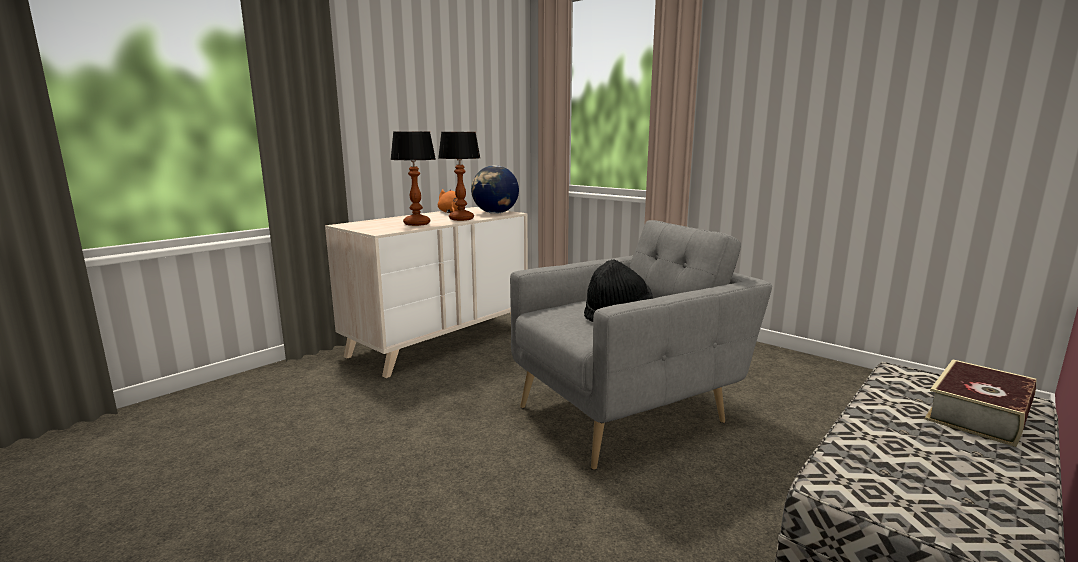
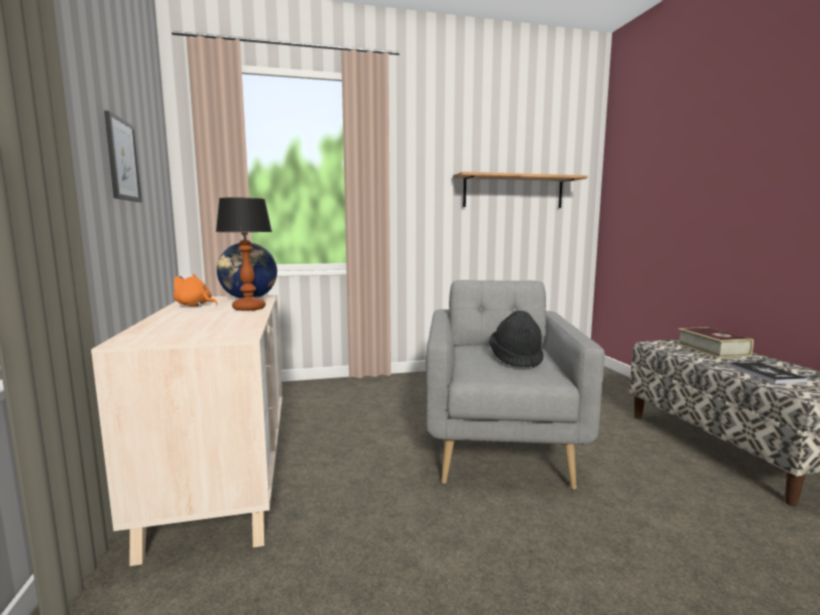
camera: 55 degrees left, 5 degrees down
(416, 224) = (228, 320): table lamp -> none
(442, 102) = (122, 160): none -> picture
(895, 457) = (765, 374): none -> book
(900, 97) = (513, 192): none -> shelf

